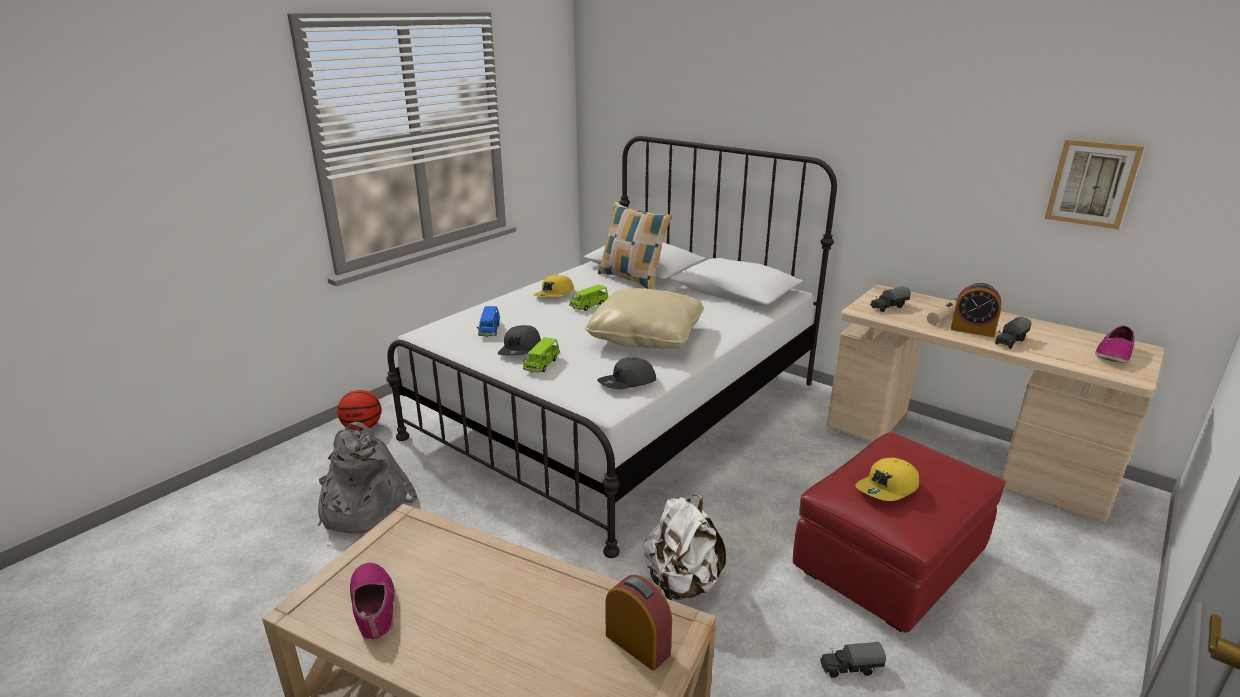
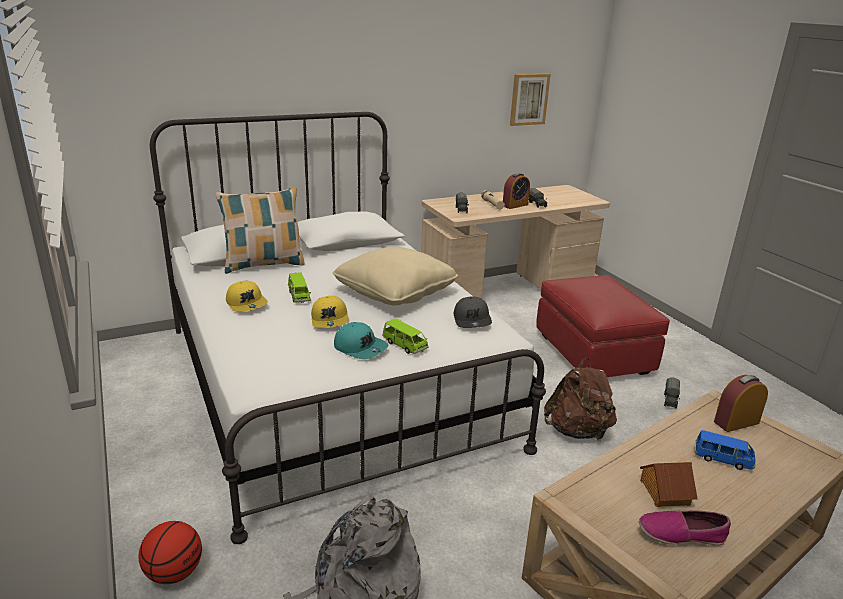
camera: 65 degrees left, 0 degrees up
(444, 588) = (664, 492): none -> toy house
(489, 330) = (295, 354): blue toy car -> blue toy car (722, 459)
(521, 349) = (360, 348): grey cap -> turquoise cap
(682, 584) = (577, 431): white backpack -> brown backpack
(888, 488) = (613, 300): yellow cap -> yellow cap (330, 320)
(1113, 354) = (568, 194): shoe -> none

